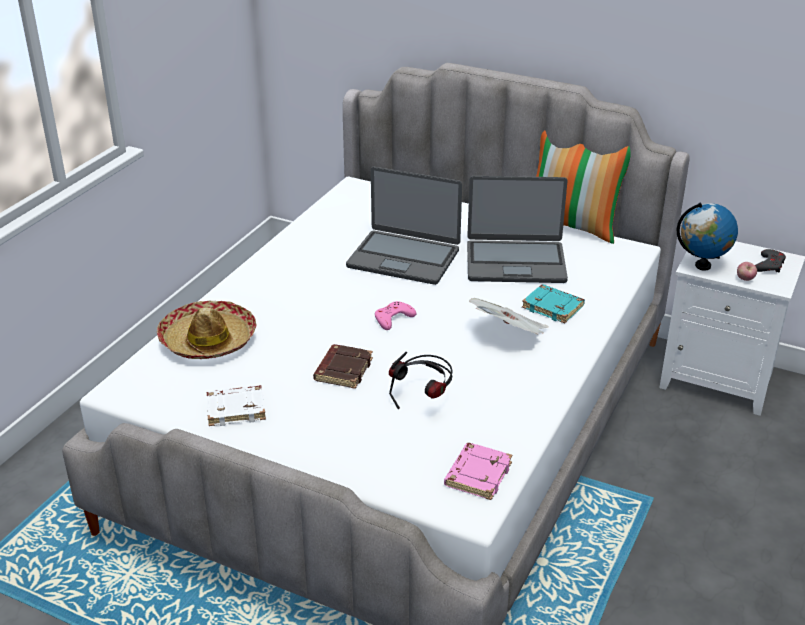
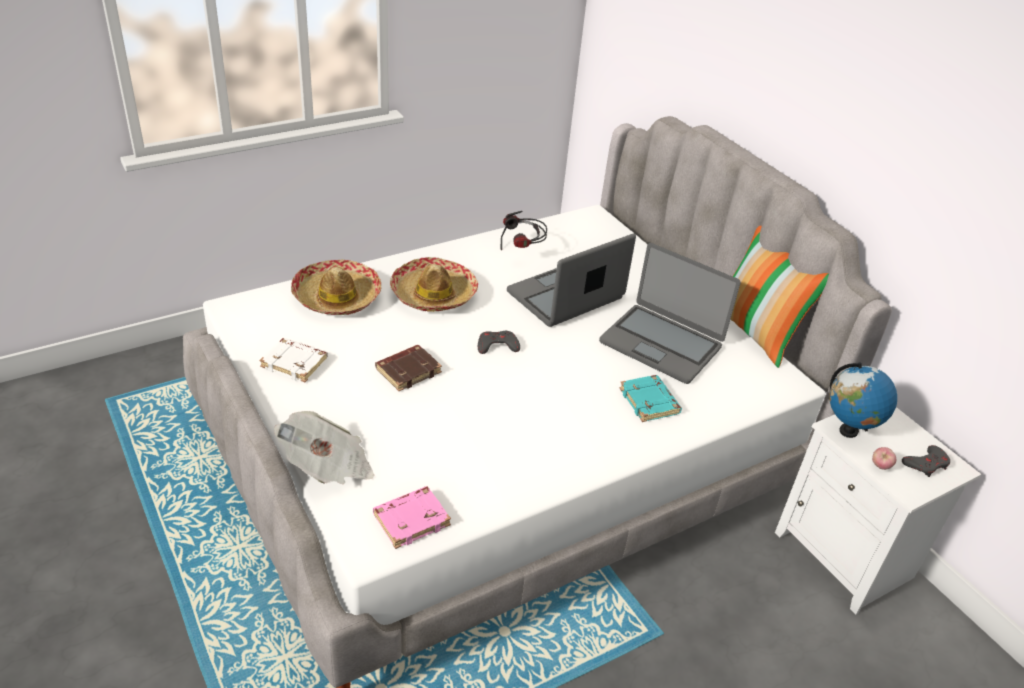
camera: 30 degrees right, 5 degrees up
(292, 302) = (434, 294): none -> hat
(393, 318) = (497, 346): pink game controller -> grey game controller
(404, 258) = (566, 296): laptop -> laptop turned 90 degrees clockwise
(424, 400) = (441, 430): headphones -> headphones (523, 252)
(509, 334) = (581, 408): newspaper -> newspaper (328, 467)

